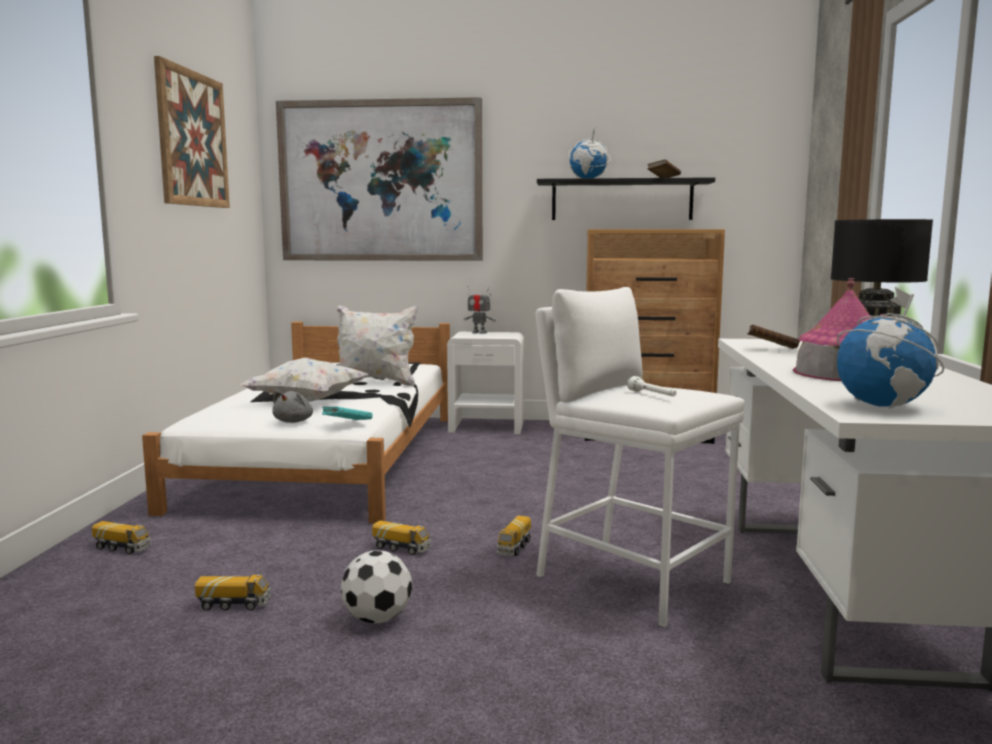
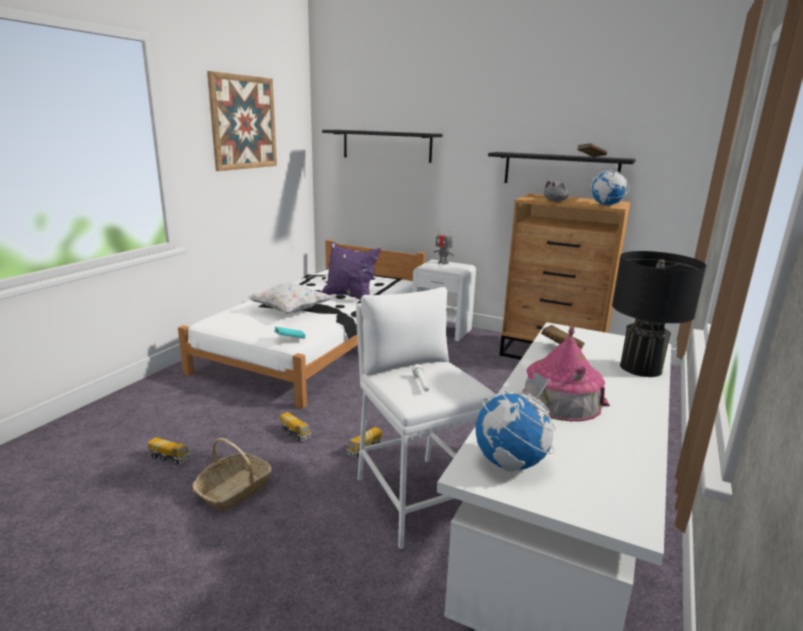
camera: 20 degrees right, 10 degrees up
(122, 548) = (151, 398): toy truck -> none
(294, 421) = (263, 331): grey plush toy -> grey plush toy (555, 201)
(375, 382) = (350, 298): white pillow -> purple pillow
(376, 619) = (234, 490): football -> basket
(381, 181) = (386, 145): picture -> black shelf
(588, 179) = (530, 154): globe -> globe (606, 205)

